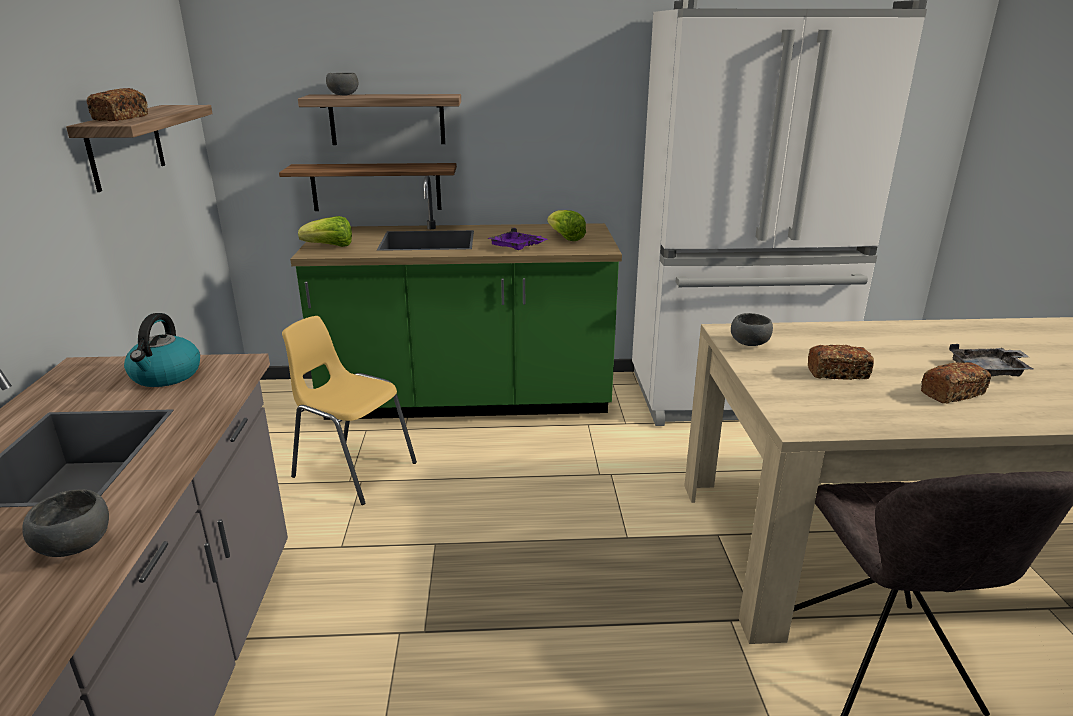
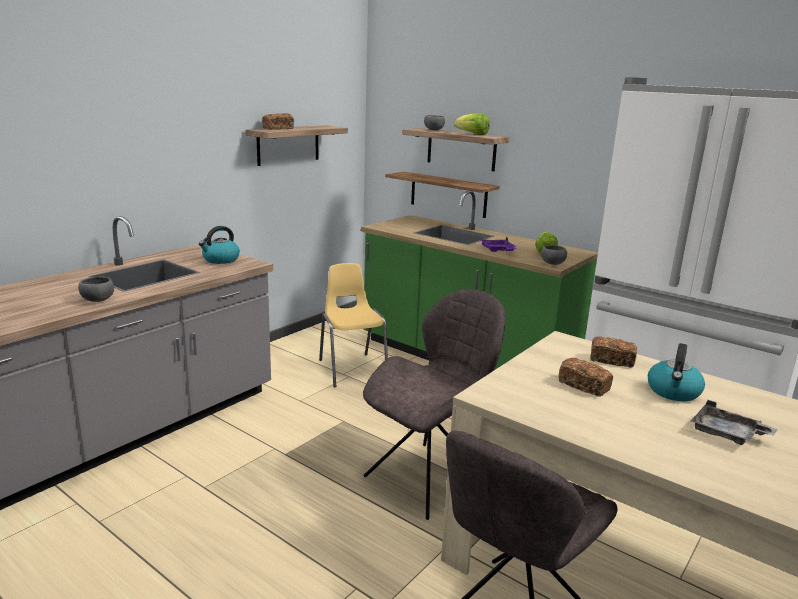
camera: 40 degrees right, 5 degrees down
(330, 246) = (392, 225): lettuce -> lettuce (472, 134)
(616, 557) = (429, 477): none -> grey chair
(750, 344) = (561, 351): grey bowl -> grey bowl (553, 264)
(892, 348) = (673, 392): none -> kettle
(952, 393) = (648, 429): bread -> bread (611, 360)

